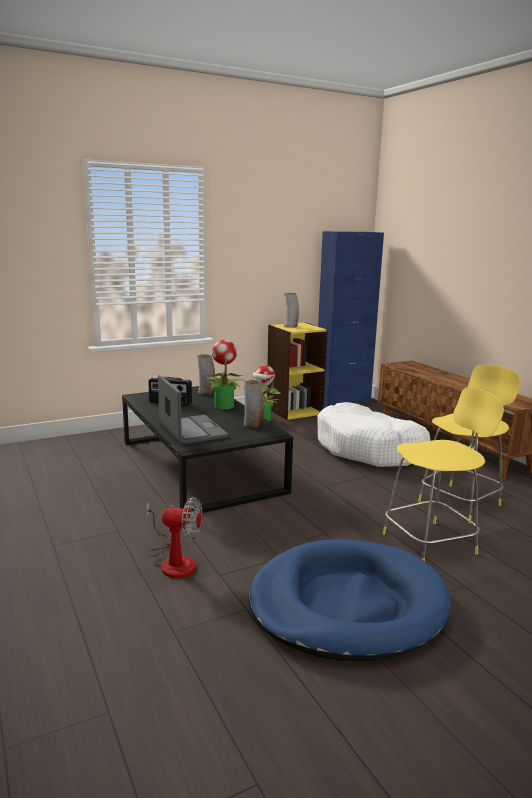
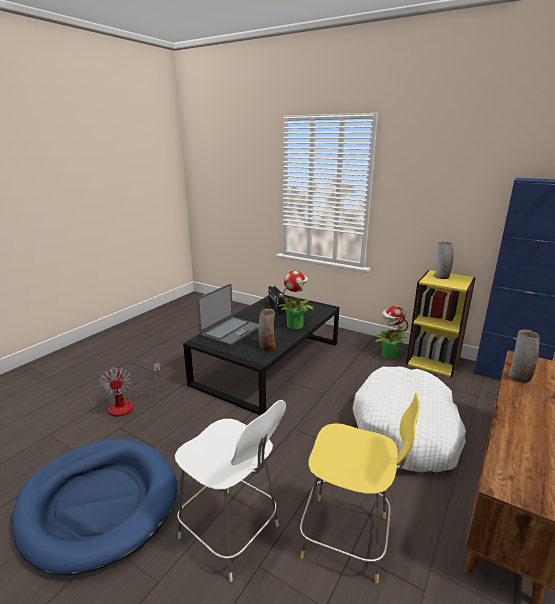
camera: 60 degrees right, 5 degrees up
(206, 392) = (316, 311): vase -> vase (519, 377)
(432, 543) = (231, 533): yellow stool -> white stool

